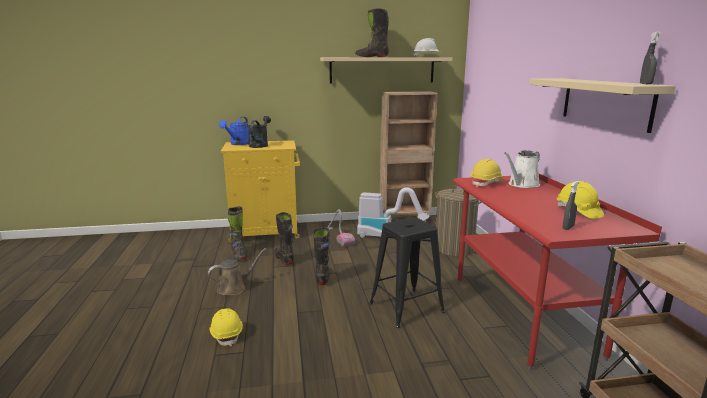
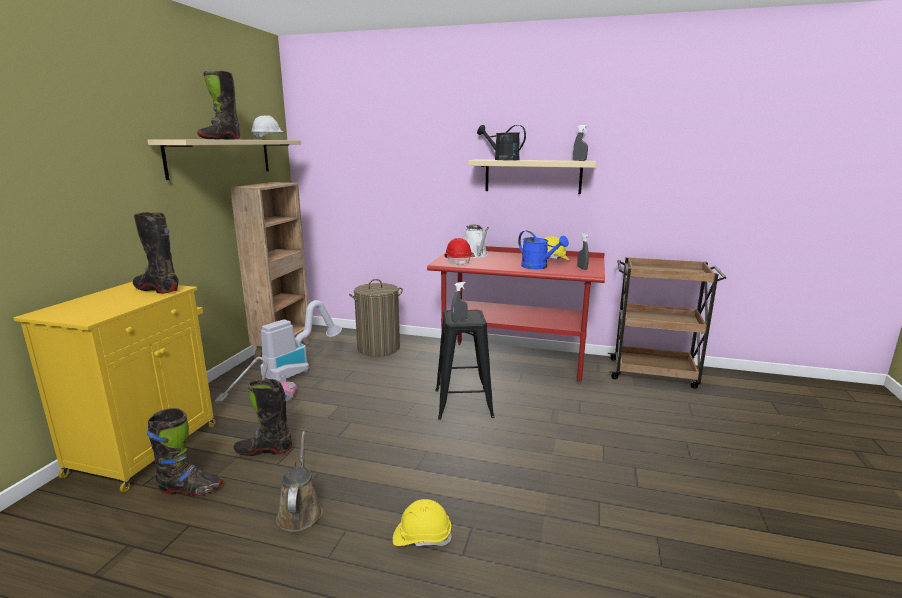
camera: 65 degrees left, 0 degrees up
(238, 144) = (64, 311): blue watering can -> blue watering can (538, 267)
(259, 145) = (115, 300): black watering can -> black watering can (502, 159)
(323, 278) = (353, 433): black boot -> black boot (157, 289)
(395, 225) = (459, 321): none -> grey spray bottle
(486, 183) = (458, 261): yellow hard hat -> red hard hat

